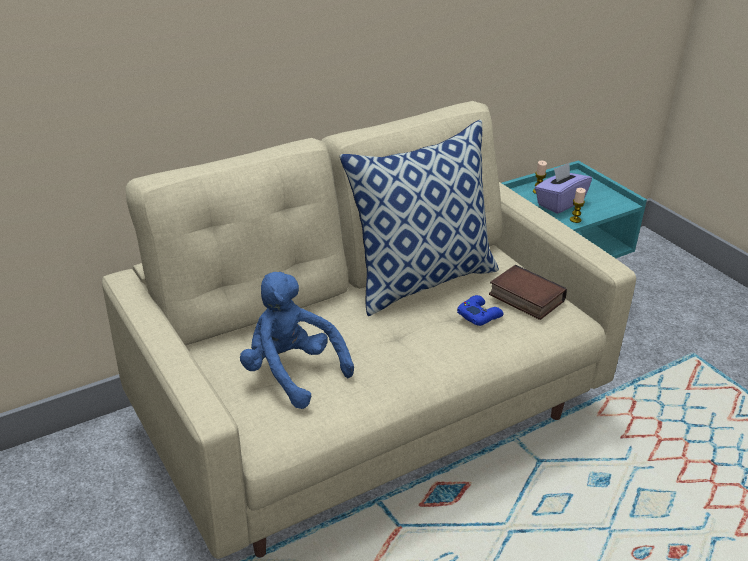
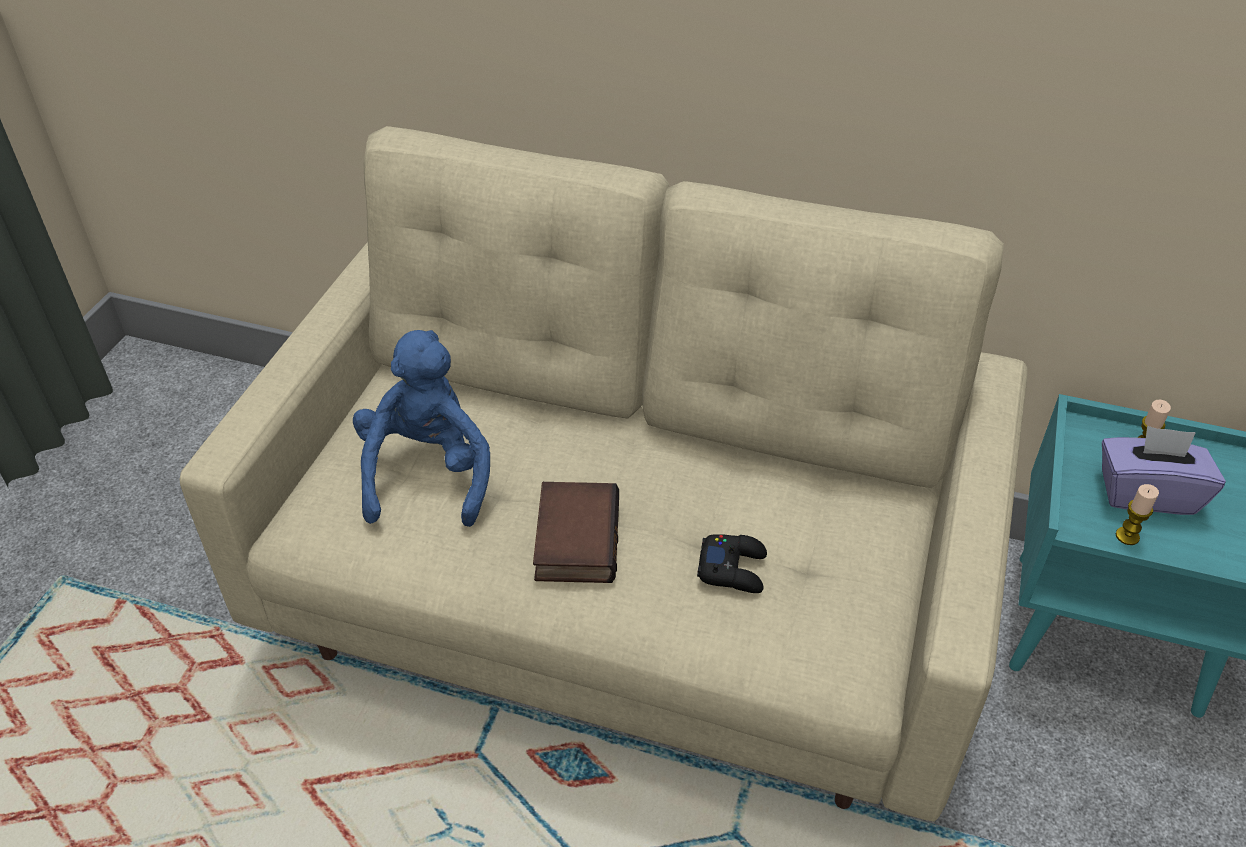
camera: 50 degrees right, 10 degrees up
(421, 279) = (742, 467): pillow -> none
(479, 315) = (733, 569): blue game controller -> black game controller
(524, 298) = (832, 593): book -> book (574, 538)

